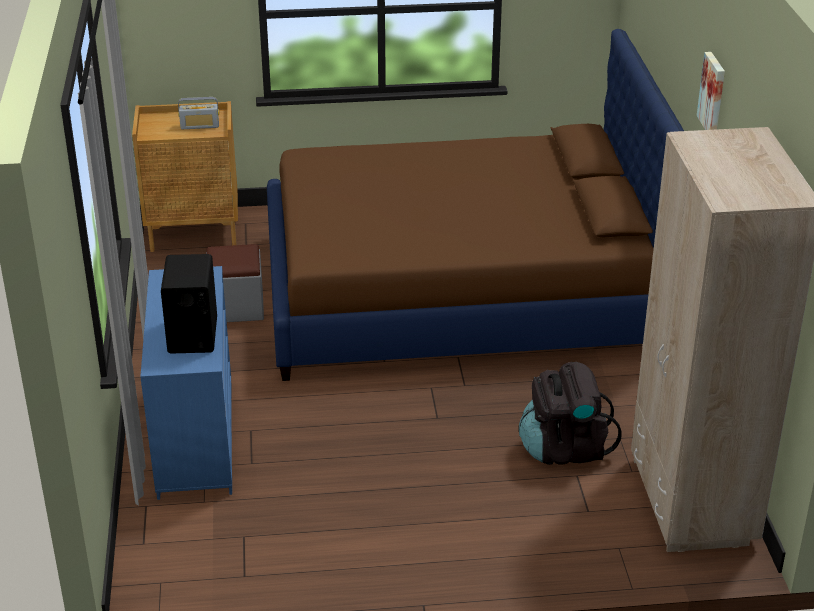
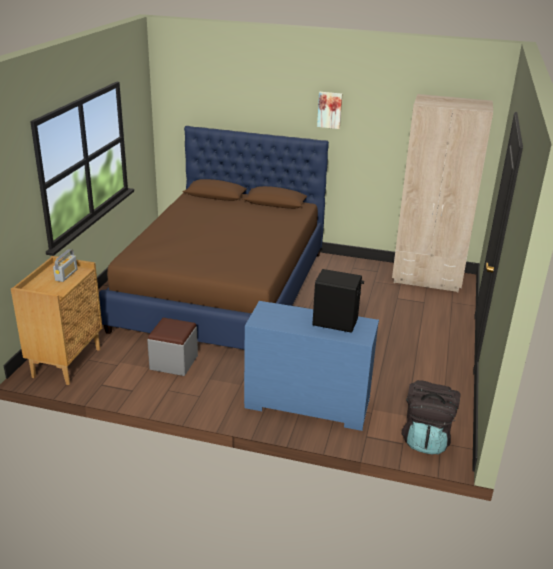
camera: 70 degrees left, 5 degrees down
(564, 448) = (376, 296): black backpack -> black backpack (426, 439)

